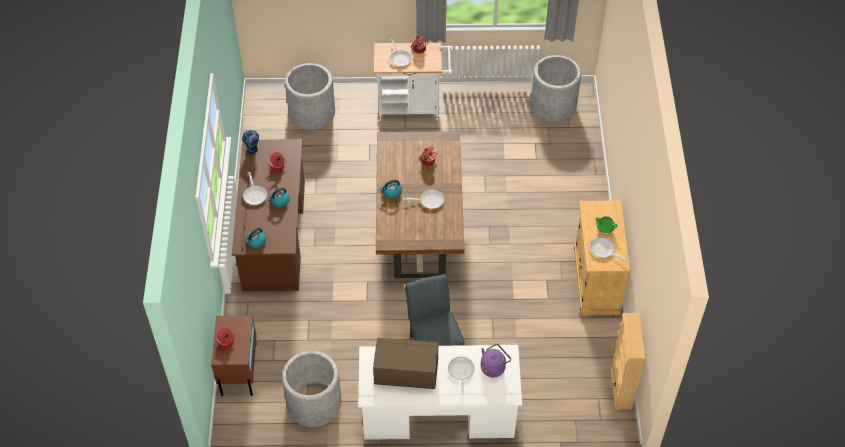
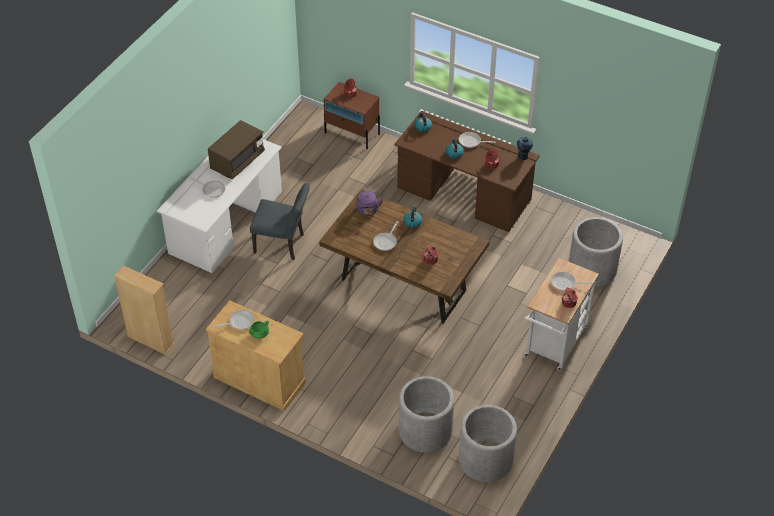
camera: 120 degrees right, 5 degrees down
(314, 403) = (291, 161): grey planter -> grey planter (425, 431)
(494, 367) = (199, 209): purple kettle -> purple kettle (368, 211)

